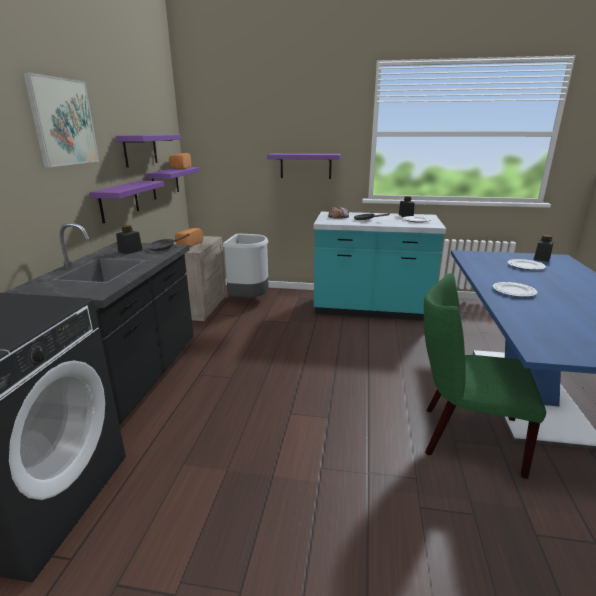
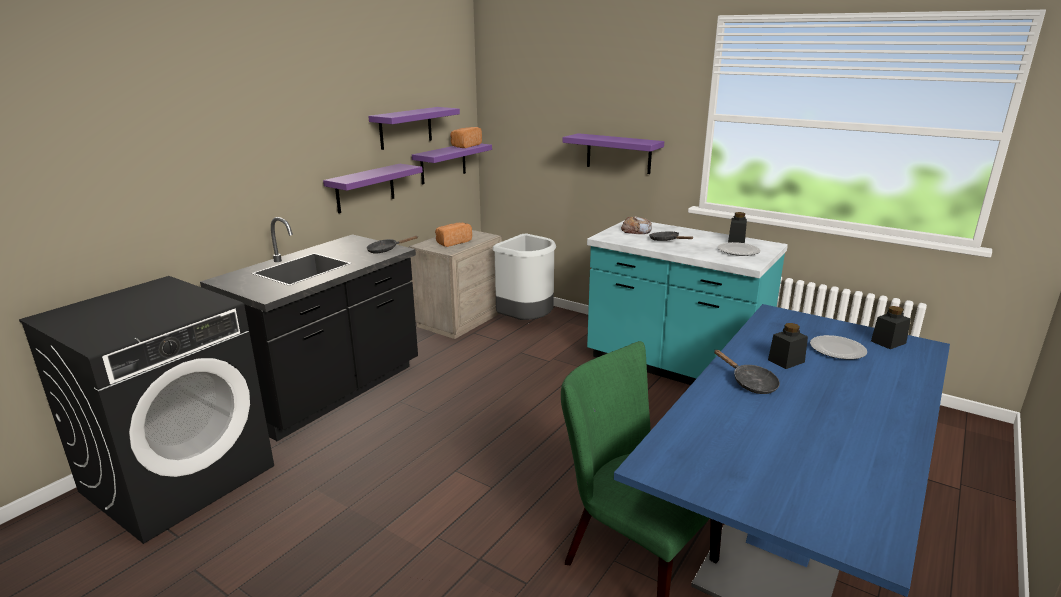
camera: 25 degrees right, 0 degrees up
(63, 122) = (298, 109): picture -> none
(130, 251) = (350, 249): black jar -> black jar (786, 361)
(513, 291) = (750, 383): plate -> black frying pan

